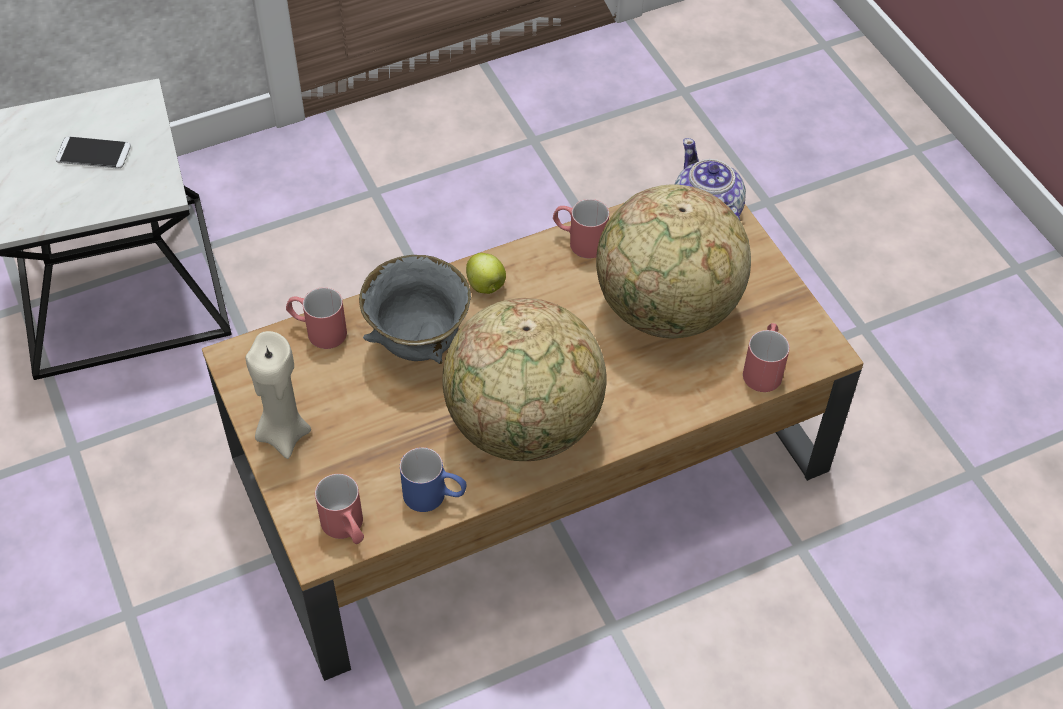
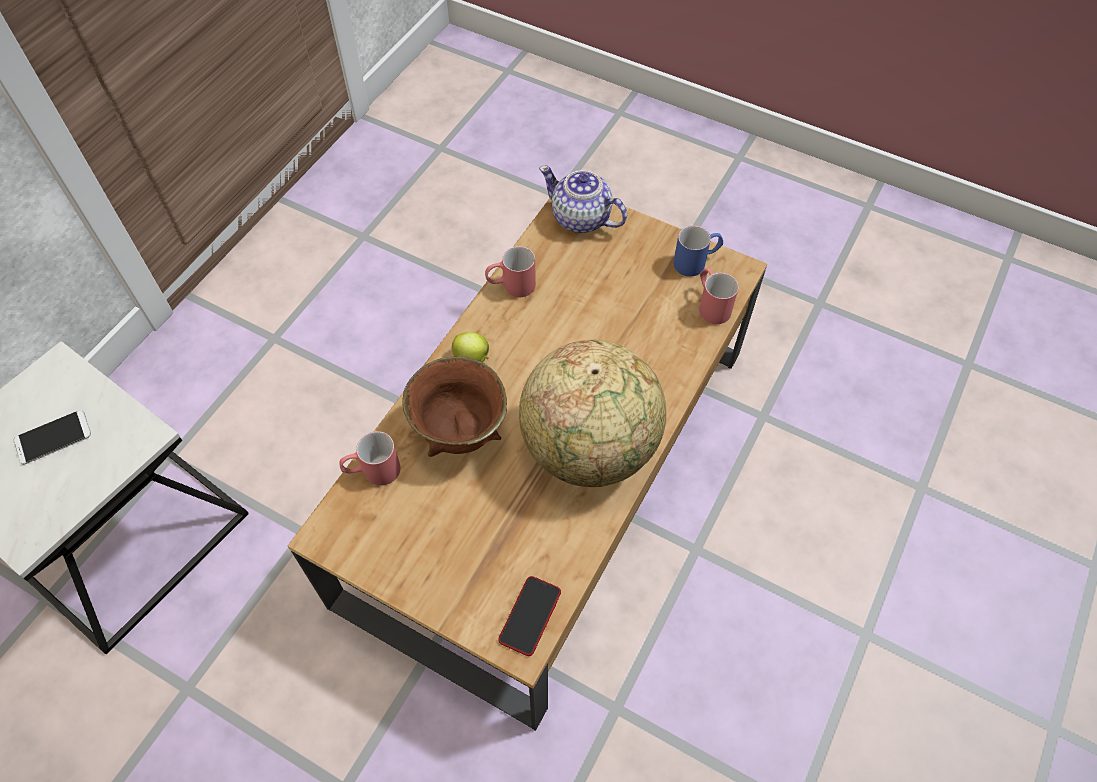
camera: 35 degrees left, 5 degrees up
(283, 433) = (415, 572): beige candle -> none
(346, 529) = (530, 616): red mug -> phone
(418, 344) = (460, 434): grey bowl -> brown bowl
(435, 496) = (573, 545): blue mug -> blue mug (696, 262)
(667, 310) = (614, 301): globe -> none

